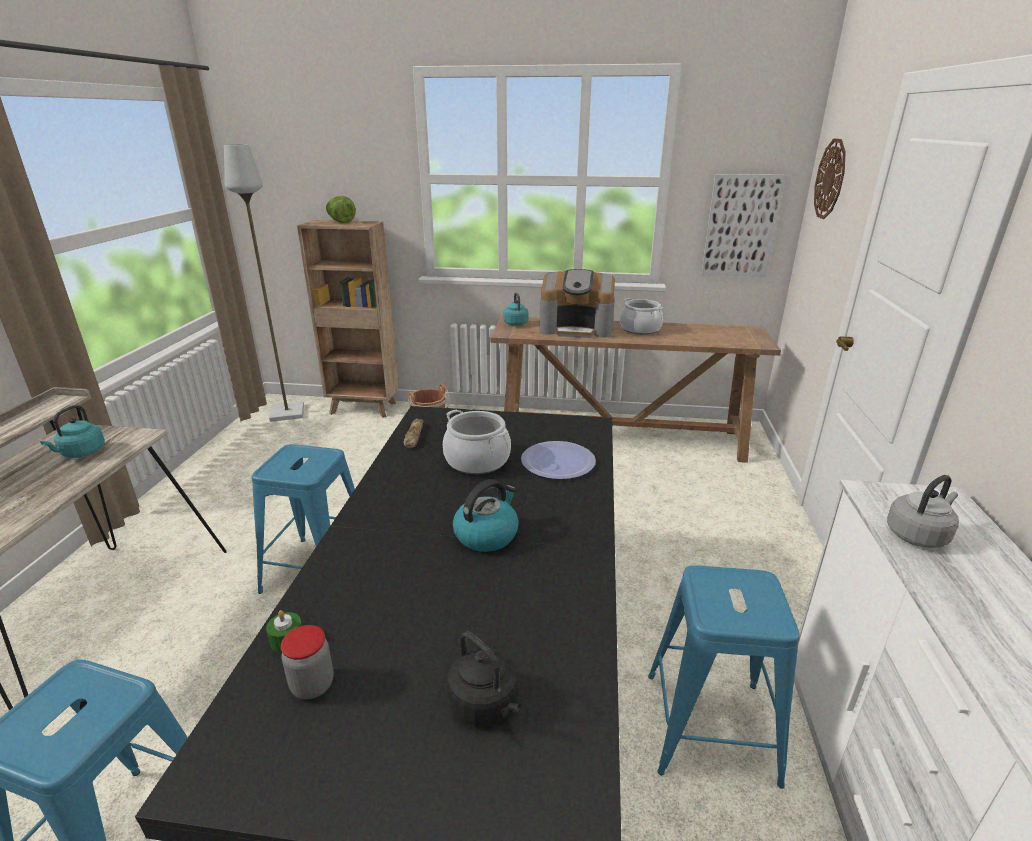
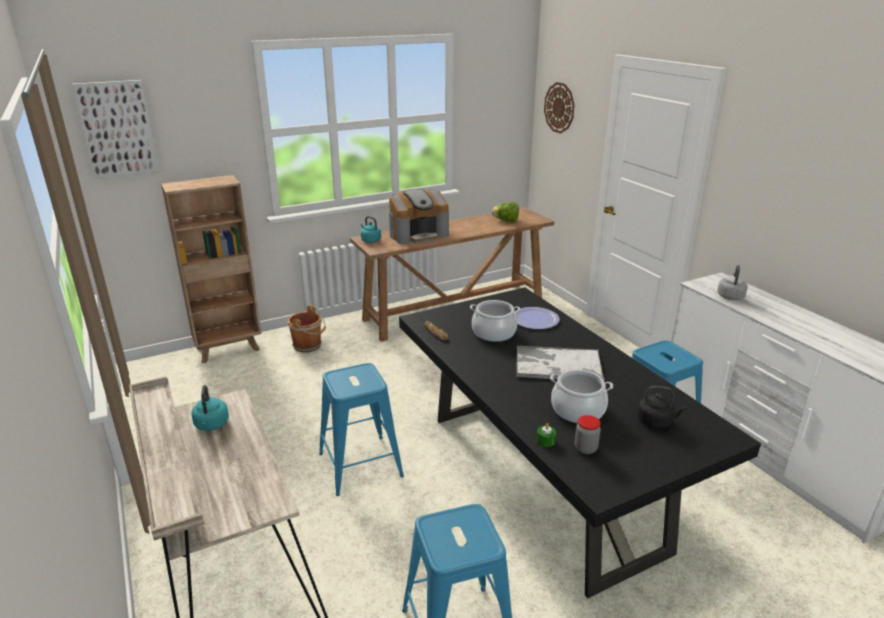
camera: 35 degrees left, 0 degrees up
(286, 413) = (158, 375): grey floor lamp -> none
(340, 222) = (196, 181): lettuce -> lettuce (506, 220)
(486, 534) = (557, 365): kettle -> tray
(640, 329) = (459, 226): cooking pot -> cooking pot (578, 411)
(740, 226) = (499, 141): picture -> picture (117, 129)

